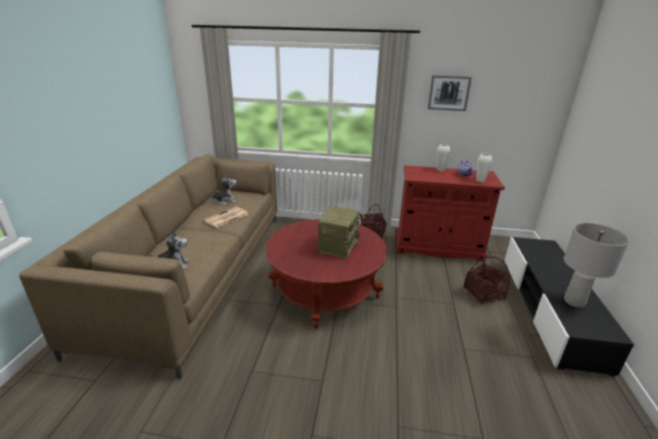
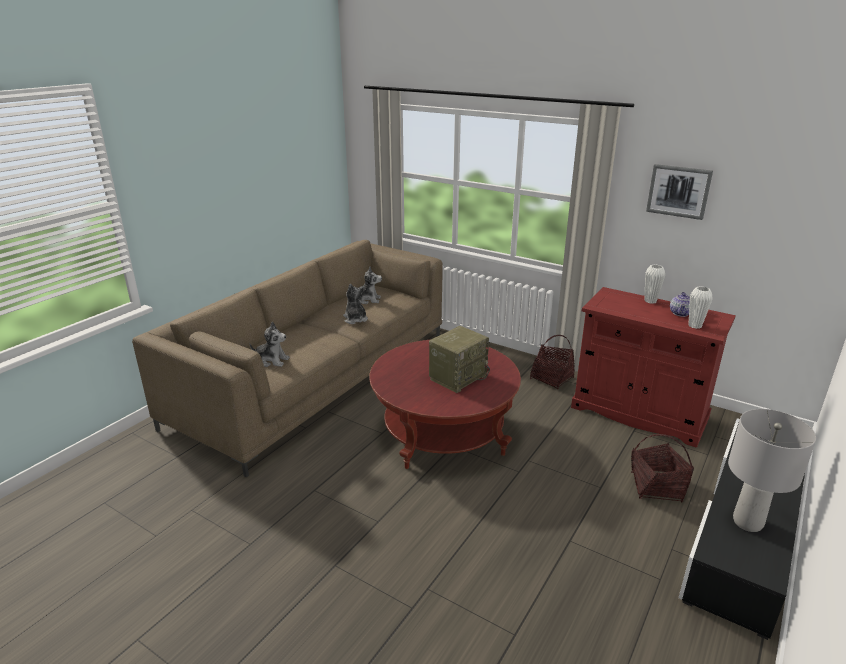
camera: 25 degrees right, 0 degrees up
(226, 217) = (355, 319): newspaper -> plush toy

